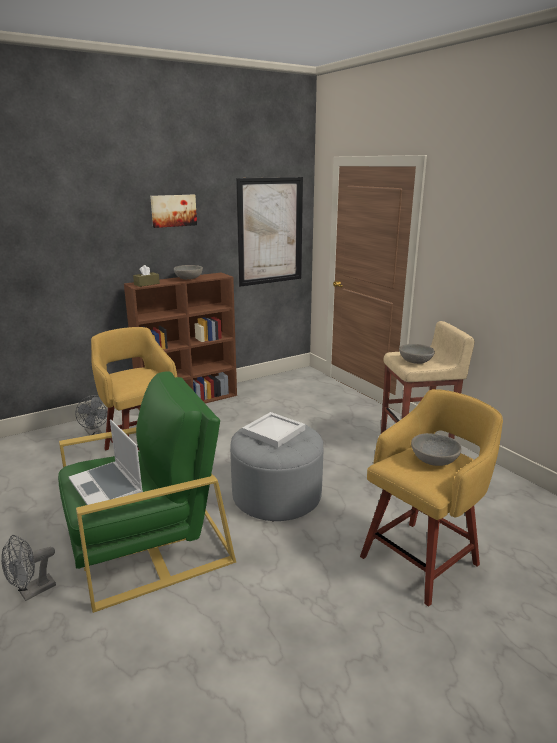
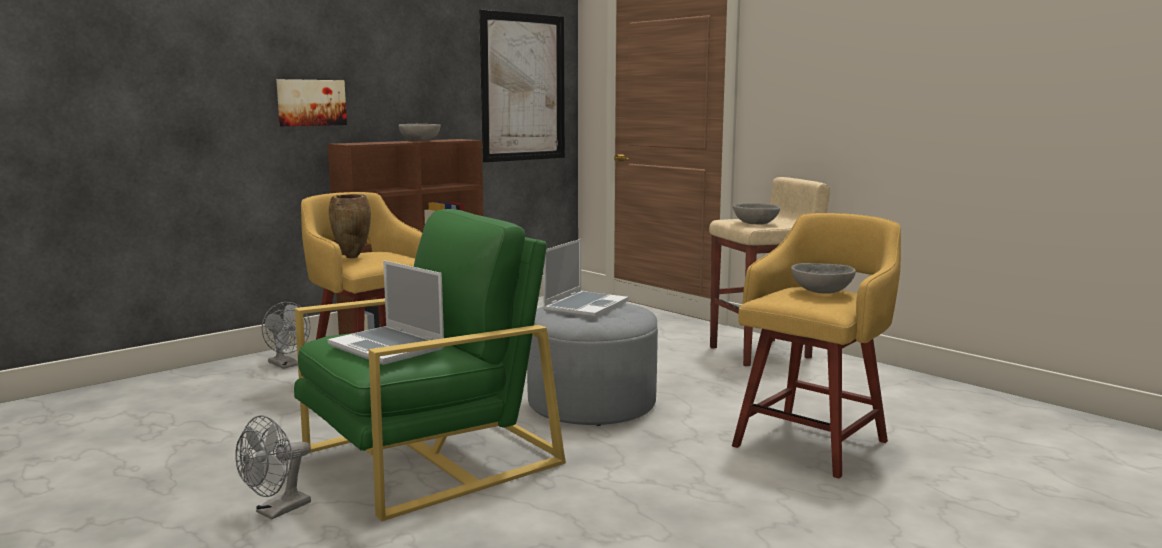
camera: 10 degrees left, 10 degrees down
(123, 379) = (352, 257): none -> brown vase
(146, 284) = (363, 143): brown tissue box -> none
(173, 210) = (397, 46): picture -> picture (311, 102)
(273, 431) = (585, 306): white tray -> laptop

